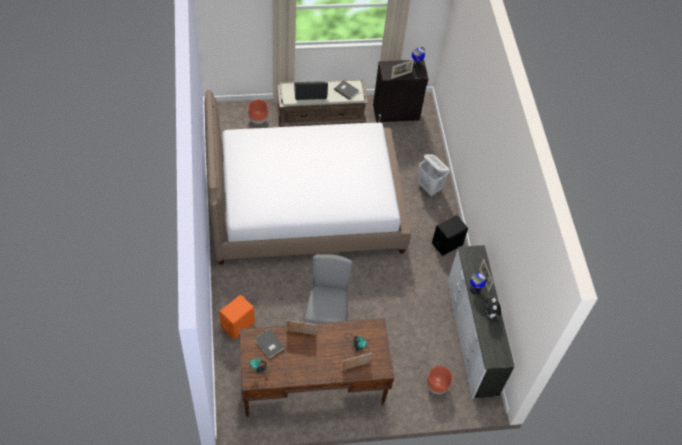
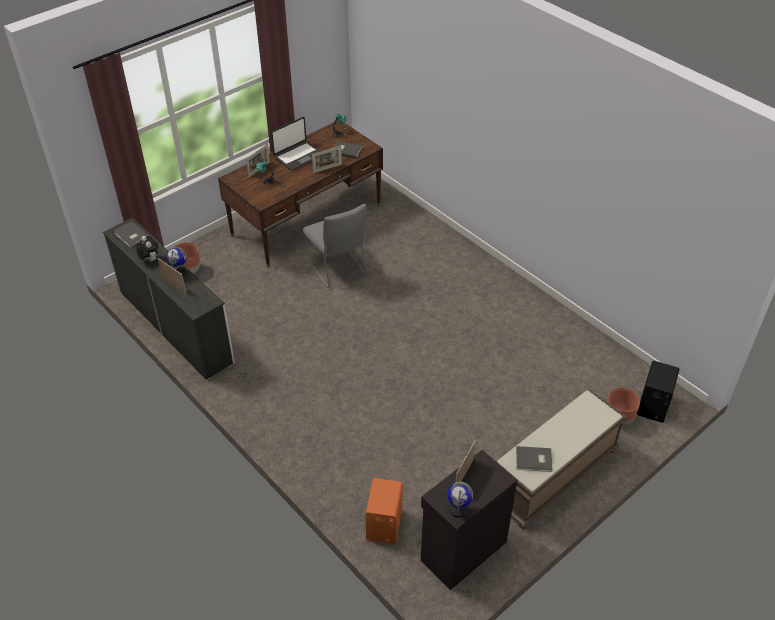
camera: 150 degrees right, 10 degrees down
(238, 325) = (411, 224): orange speaker -> orange speaker (384, 525)
(305, 205) = (457, 353): bed -> none
(310, 92) = (575, 426): laptop -> laptop (298, 156)
(429, 188) = (330, 461): white laundry basket -> none
(447, 244) = (260, 404): black speaker -> black speaker (653, 406)
(494, 347) = (130, 236): none -> grey book

